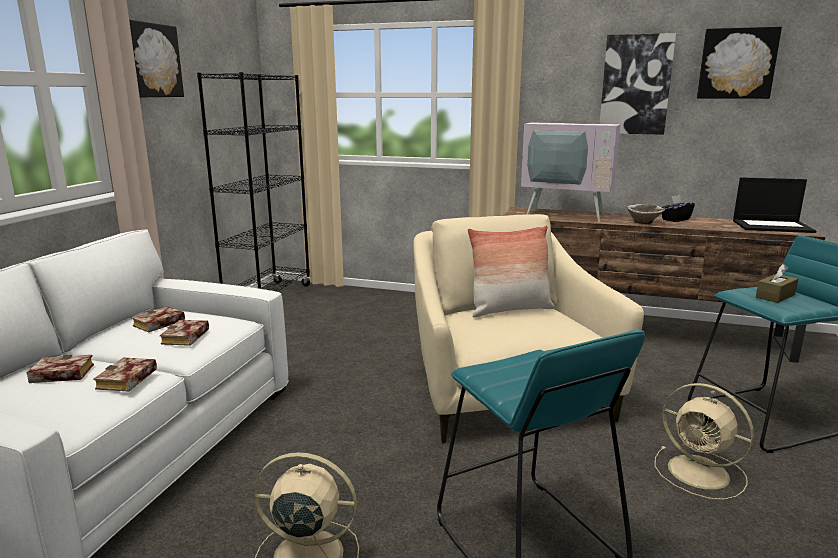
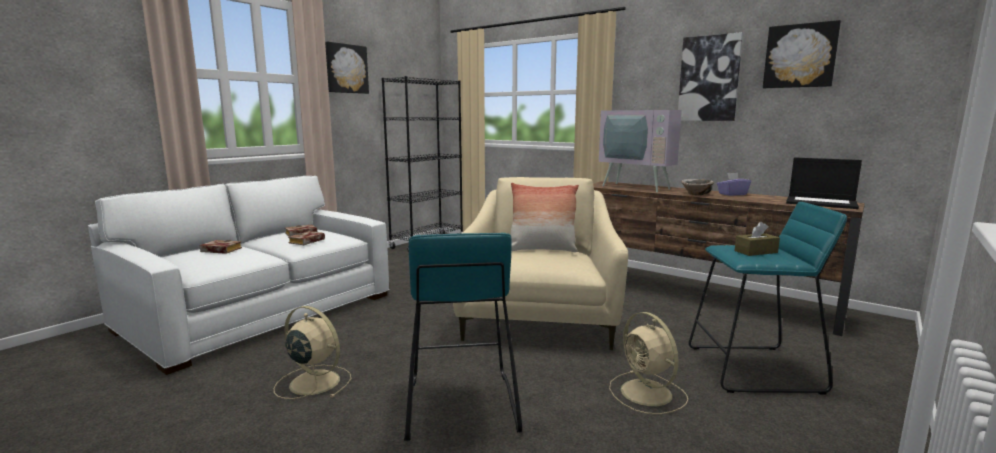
camera: 20 degrees right, 5 degrees down
(127, 380) = (249, 257): book -> none
(675, 219) = (732, 194): black tissue box -> purple tissue box

